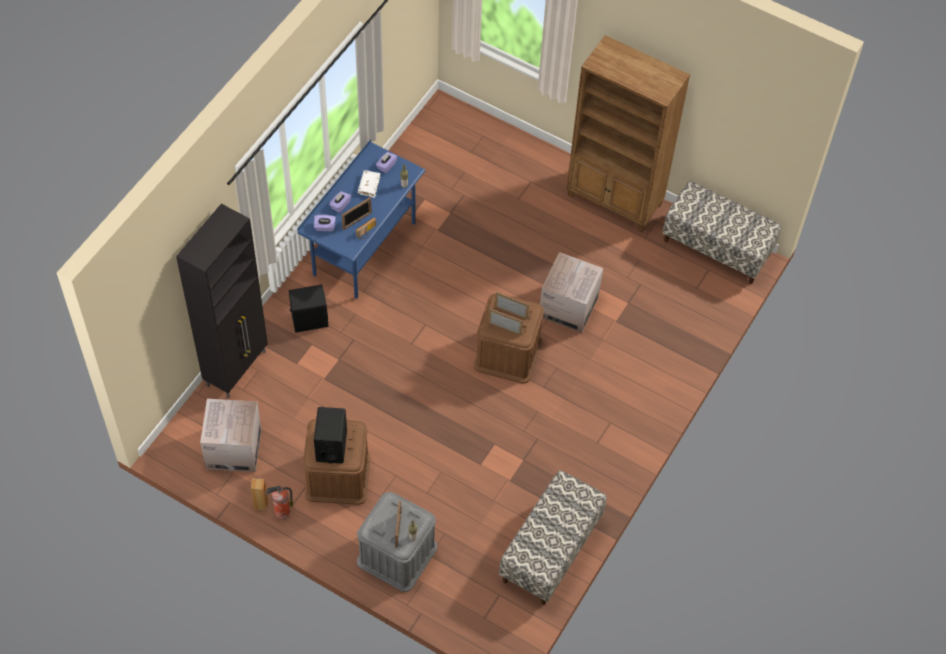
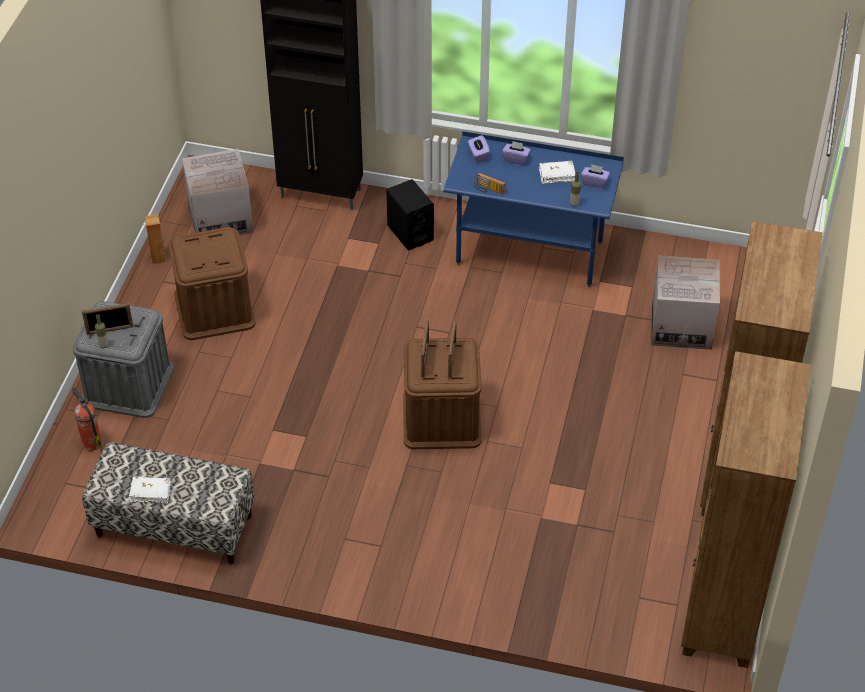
camera: 75 degrees right, 10 degrees down
(281, 512) = (153, 276): fire extinguisher -> fire extinguisher (91, 442)
(331, 446) = (202, 249): black speaker -> none
(357, 221) = (501, 178): picture frame -> none
(561, 538) = (151, 493): none -> white book
(568, 306) = (540, 463): cardboard box -> cardboard box (681, 325)
(717, 247) = (721, 607): bench -> brown bookcase

